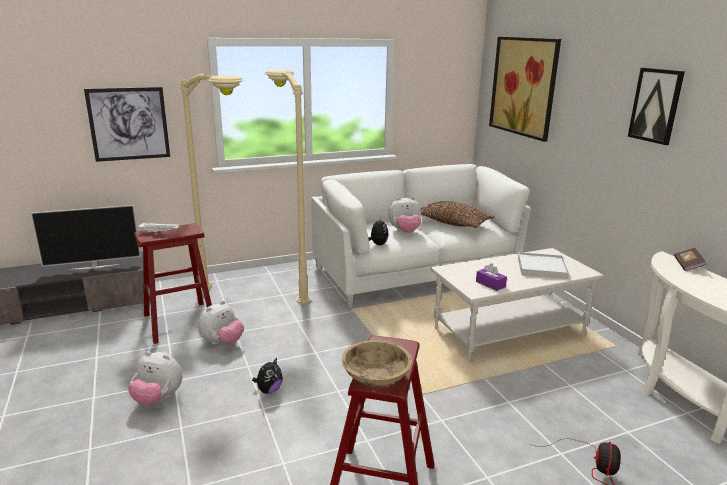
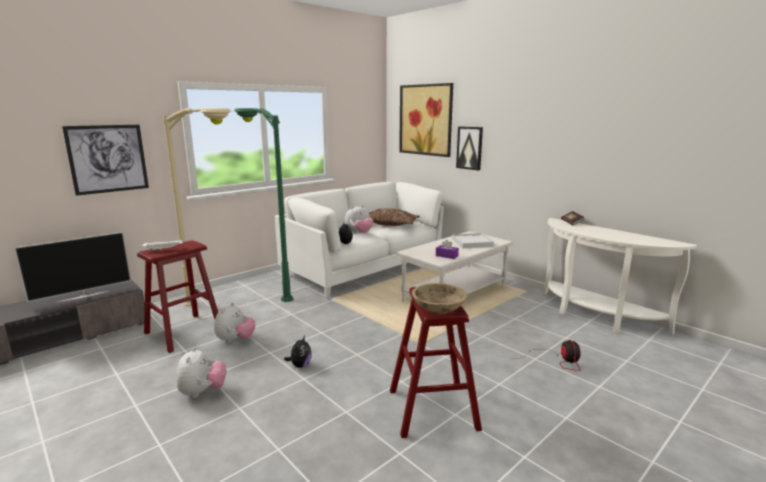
camera: 20 degrees left, 5 degrees down
(158, 398) = (202, 392): plush toy -> plush toy turned 90 degrees counterclockwise
(291, 282) = (268, 288): beige floor lamp -> green floor lamp
(656, 105) = (531, 120): picture -> picture (469, 148)

